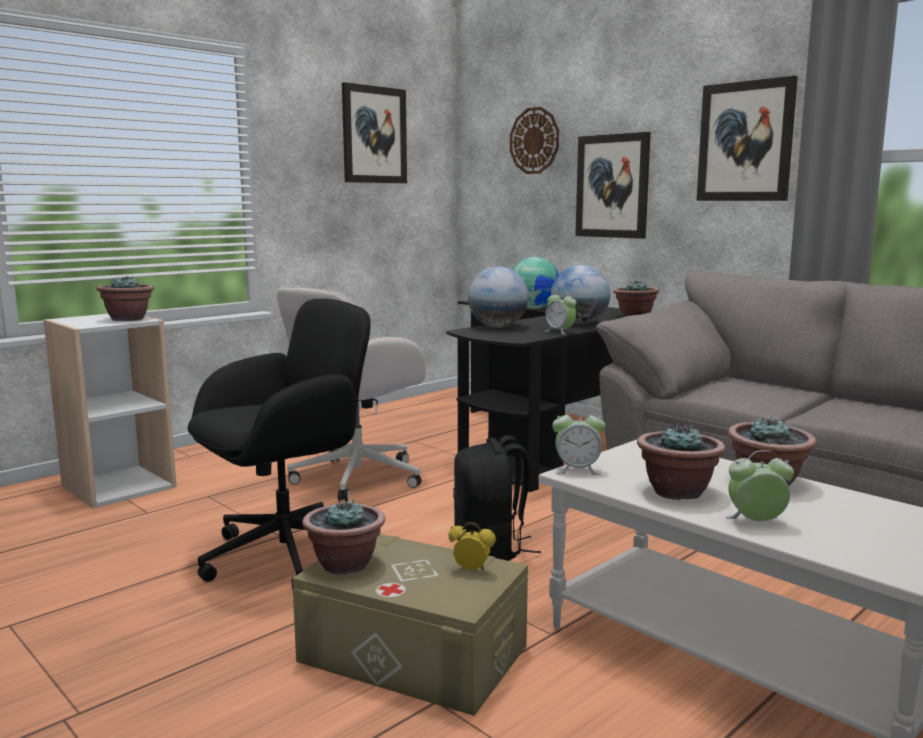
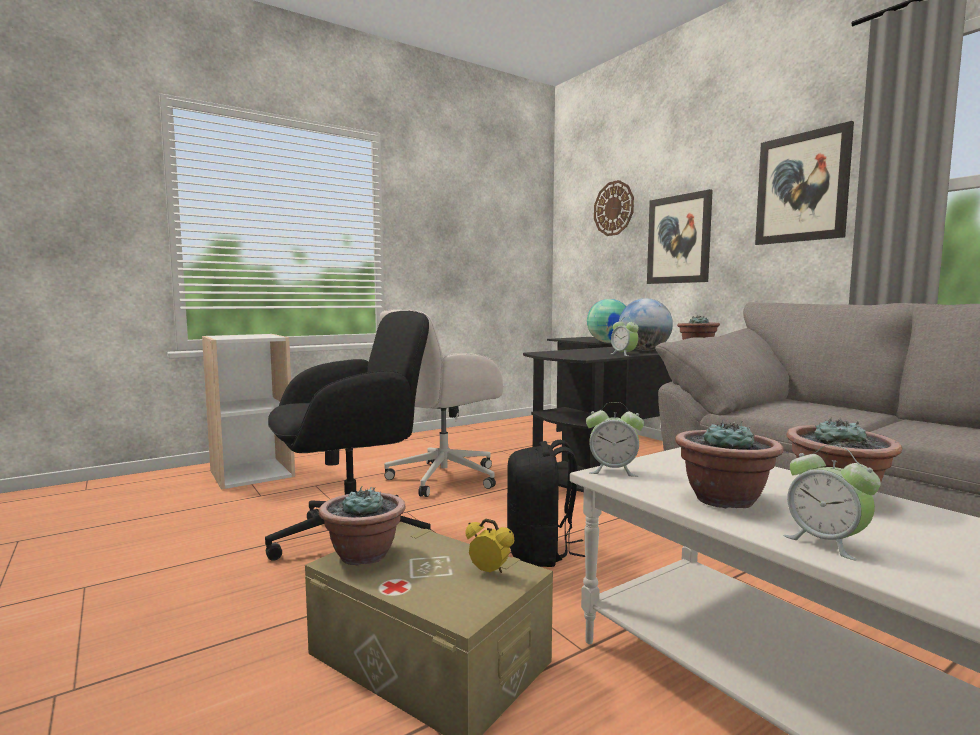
camera: 10 degrees right, 5 degrees down
(128, 319) = (263, 336): potted plant -> none
(374, 135) = (484, 208): picture -> none
(497, 327) = (569, 351): globe -> none
(756, 523) = (826, 543): alarm clock -> alarm clock turned 135 degrees counterclockwise

